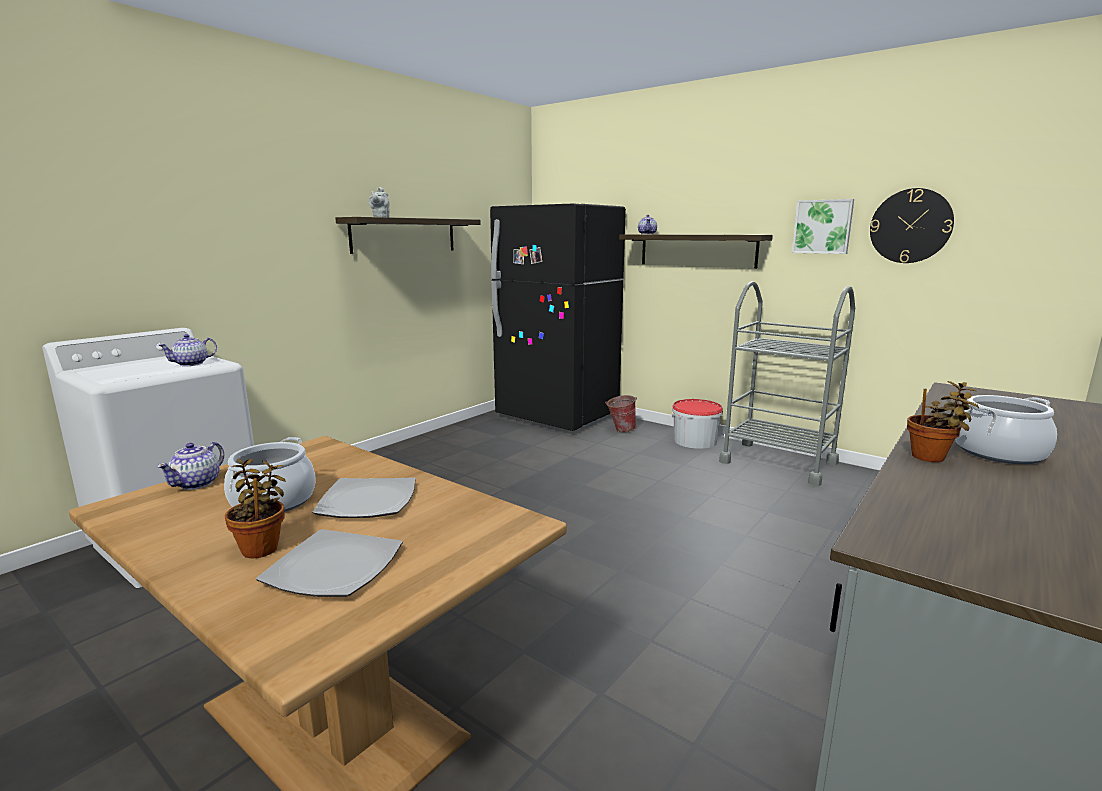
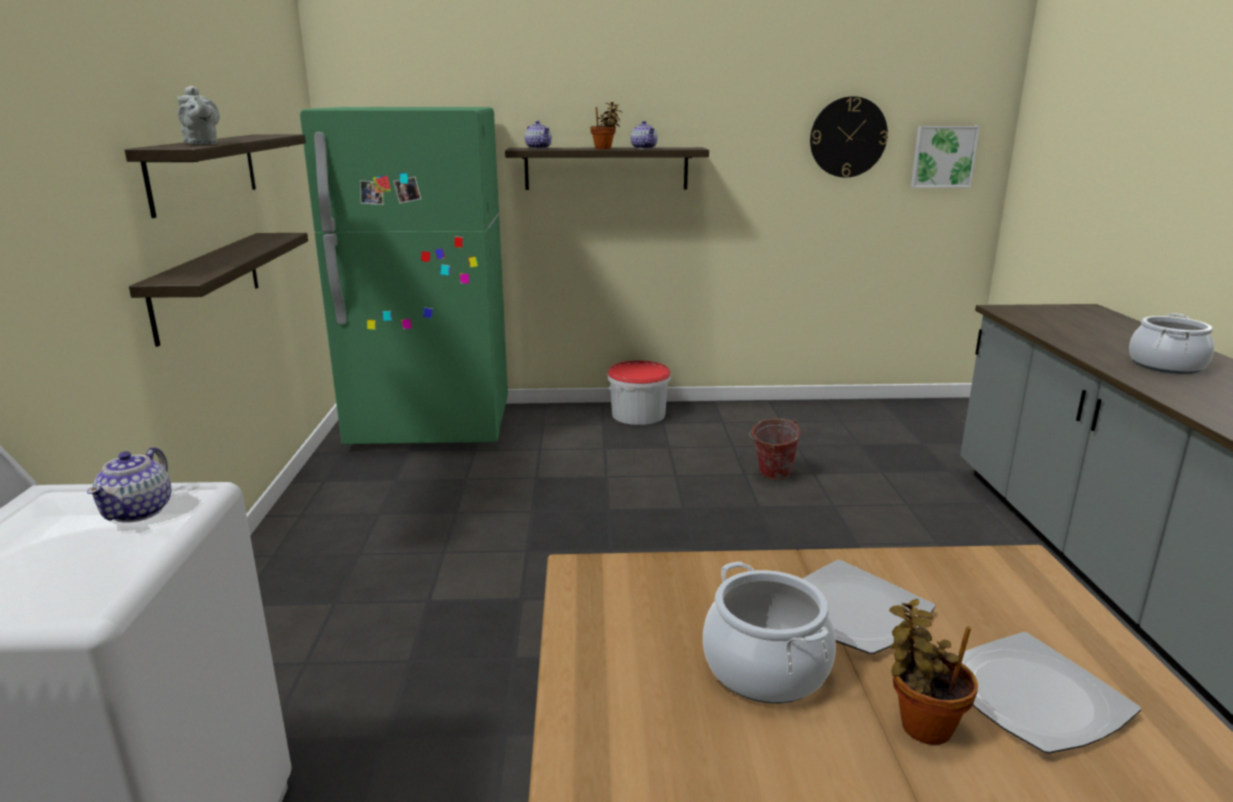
camera: 40 degrees left, 5 degrees up
(197, 483) = (598, 703): teapot -> teapot (644, 148)
(392, 295) = (207, 284): none -> shelf
(557, 416) = (431, 427): black fridge -> green fridge
(620, 430) = (539, 424): bucket -> bucket (771, 475)
(778, 462) = (746, 416): grey cart -> none
(822, 226) = (760, 137): picture -> picture (943, 156)
(931, 458) = (1156, 382): potted plant -> potted plant (605, 148)

